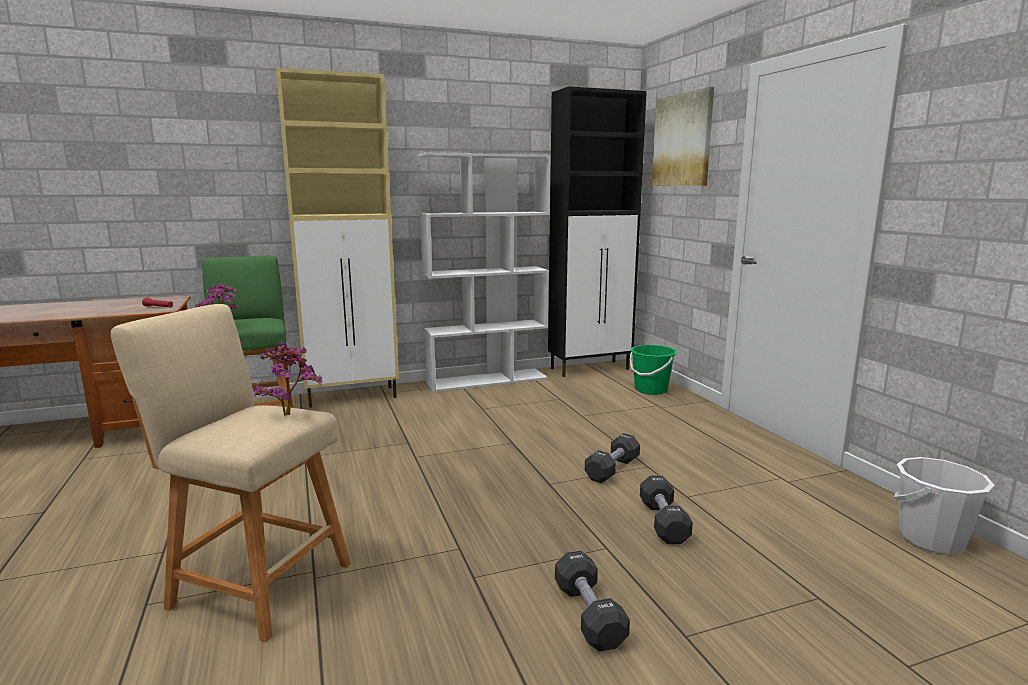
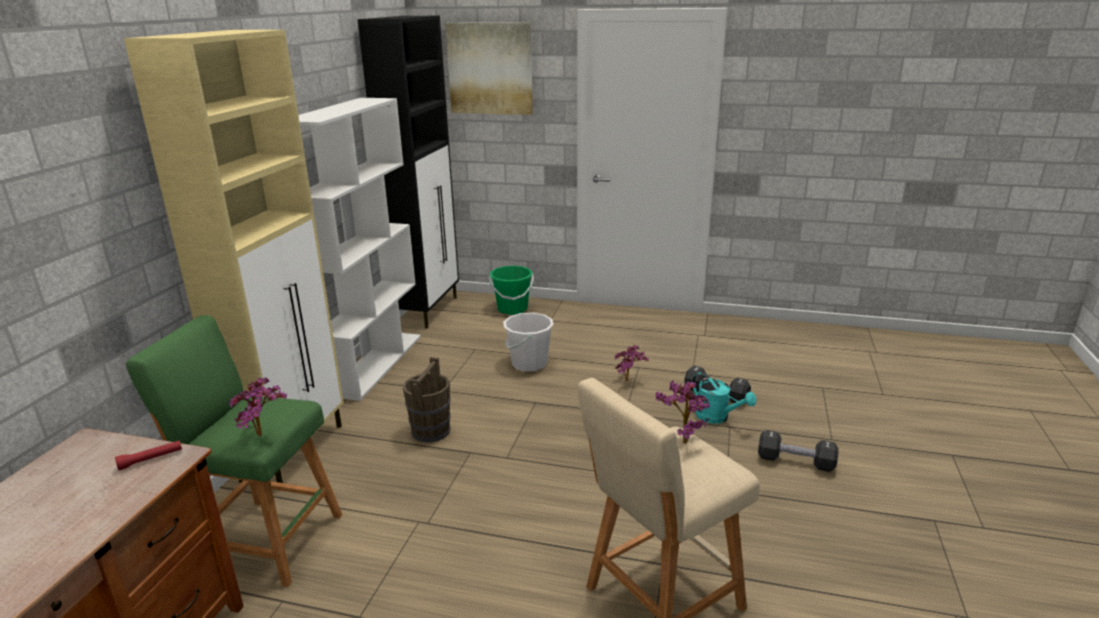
camera: 55 degrees left, 10 degrees up
(421, 422) = (430, 431): none -> brown bucket
(612, 469) = (629, 381): black dumbbell -> potted plant
(614, 535) = (717, 417): none -> turquoise watering can
(931, 539) = (793, 333): white bucket -> white bucket (529, 363)

